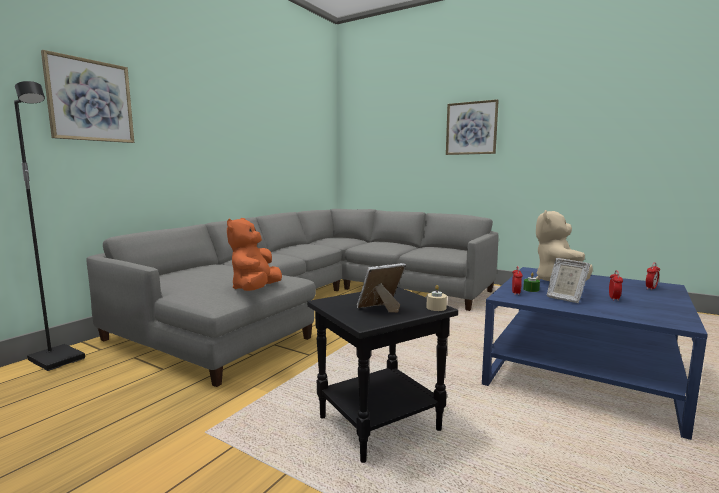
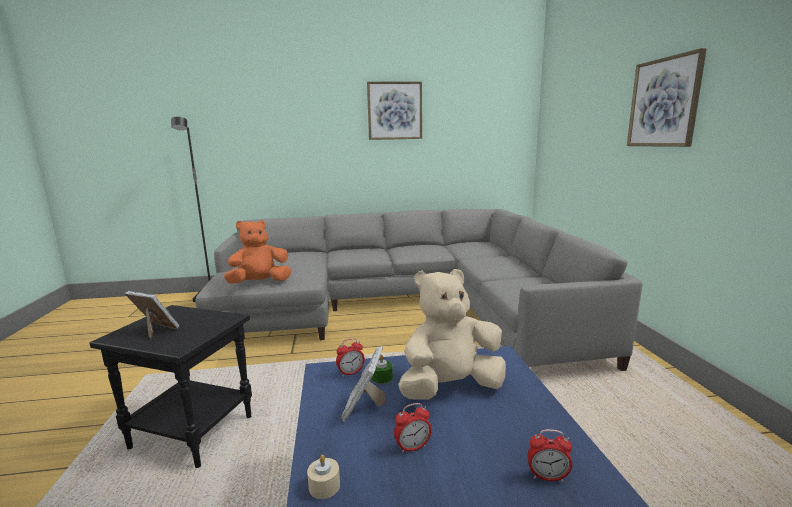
camera: 50 degrees right, 5 degrees up
(90, 100) = (241, 119): picture -> picture (394, 111)
(436, 307) = (176, 348): beige candle -> beige candle (324, 486)

